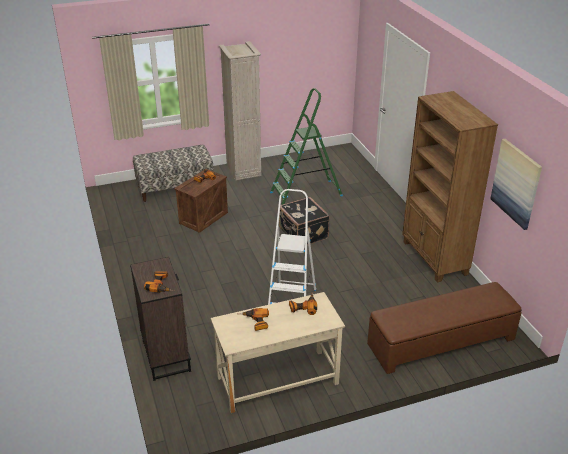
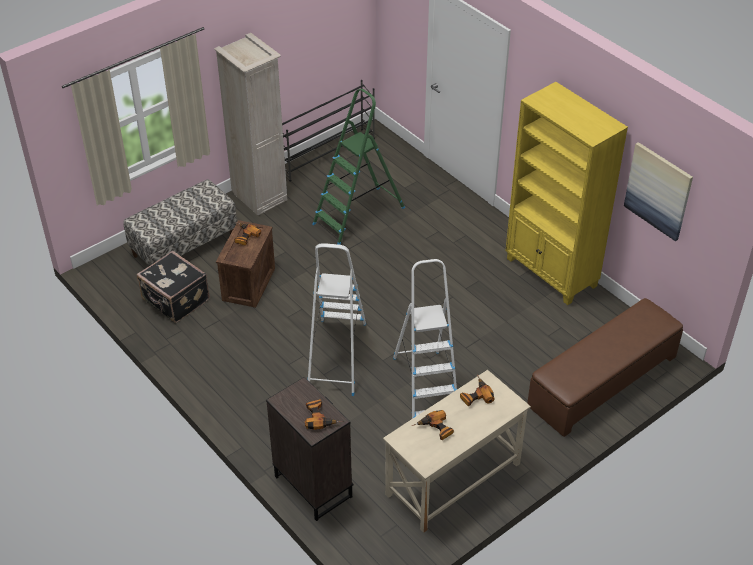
camera: 20 degrees left, 10 degrees up
(238, 275) = (337, 356): none -> white step ladder
(303, 234) = (384, 277): black suitcase -> black suitcase (175, 301)
(305, 156) = (327, 154): none -> black shoe rack
(434, 258) = (551, 273): brown bookcase -> yellow bookcase

